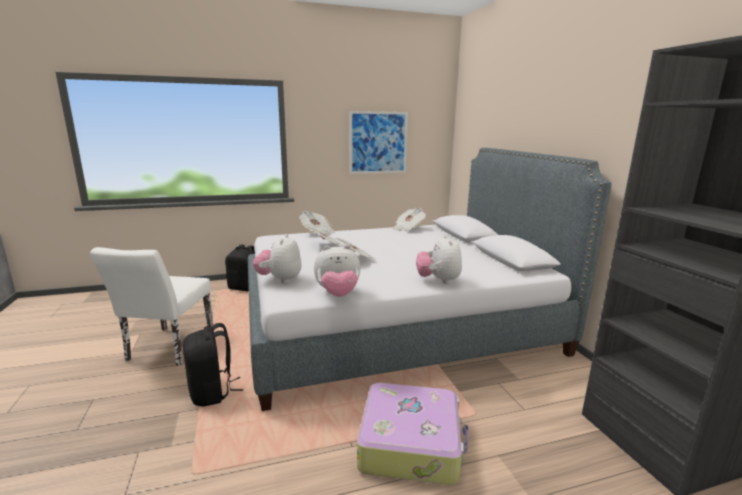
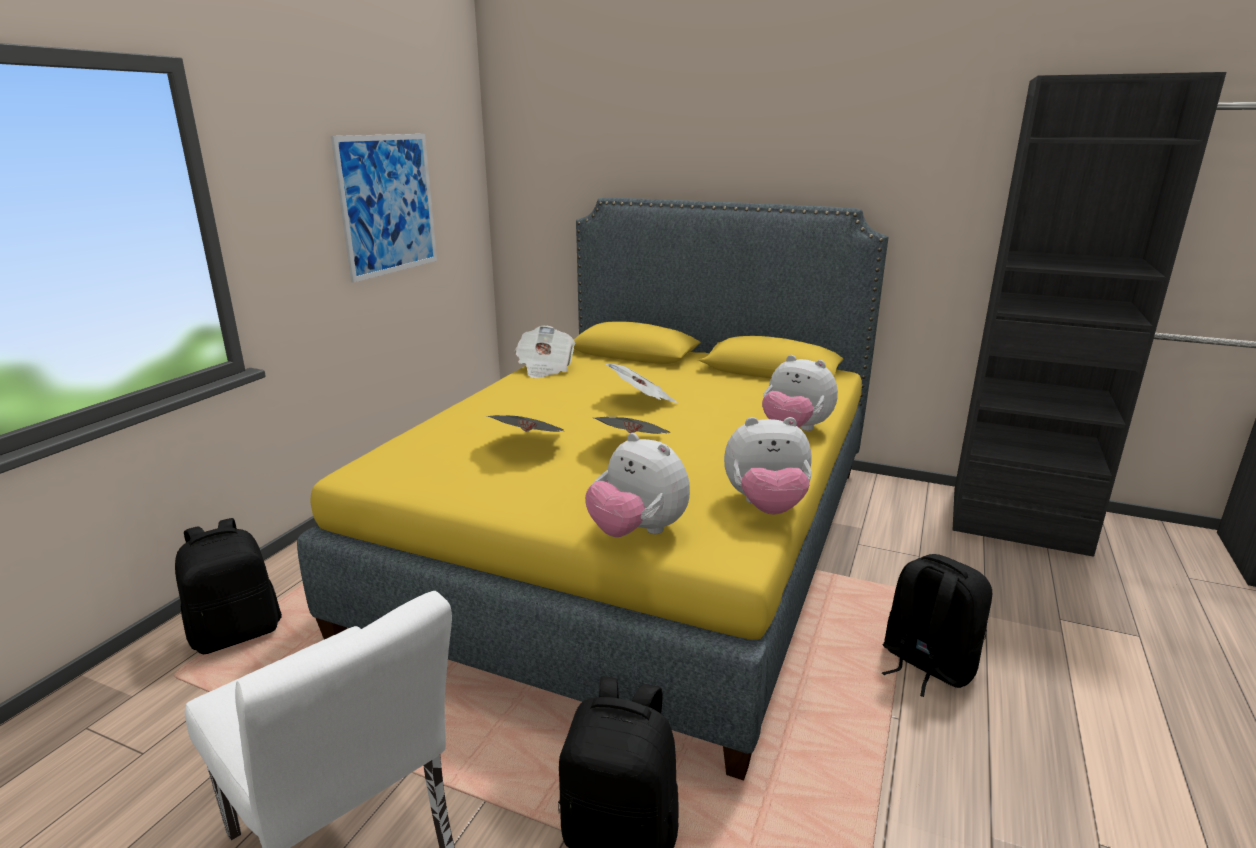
camera: 50 degrees left, 5 degrees up
(317, 232) = (428, 428): newspaper -> newspaper (642, 401)
(338, 294) = (766, 507): plush toy -> plush toy turned 60 degrees clockwise
(396, 325) = (638, 541): grey bed -> yellow bed
(411, 443) = (926, 665): suitcase -> black backpack

